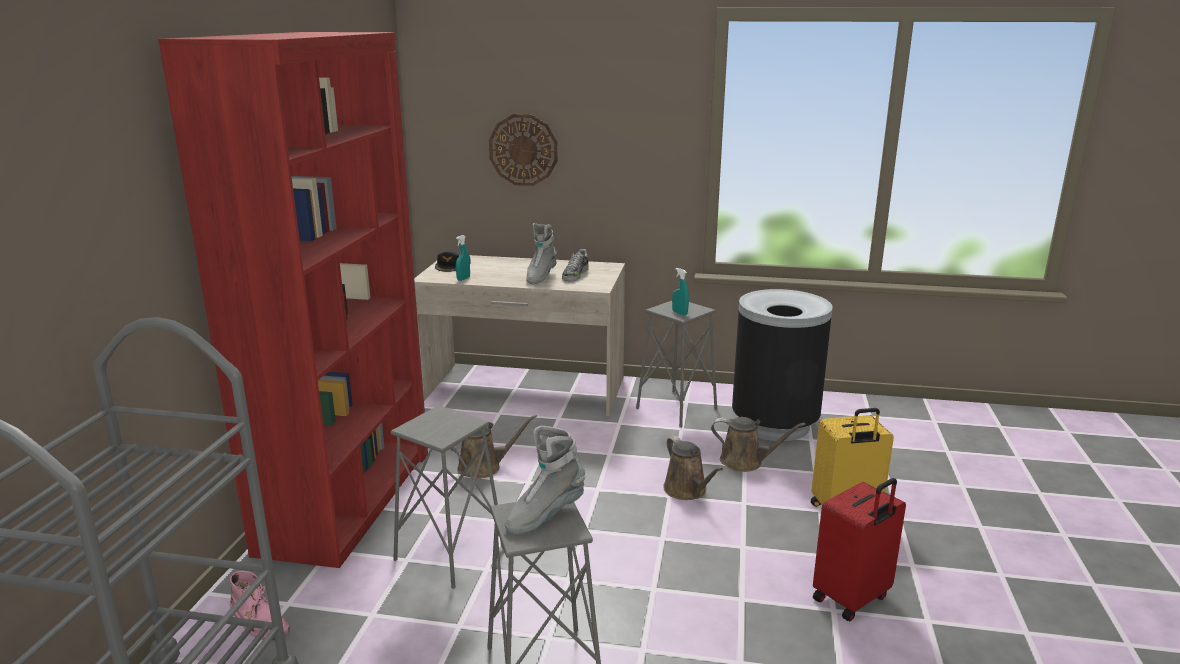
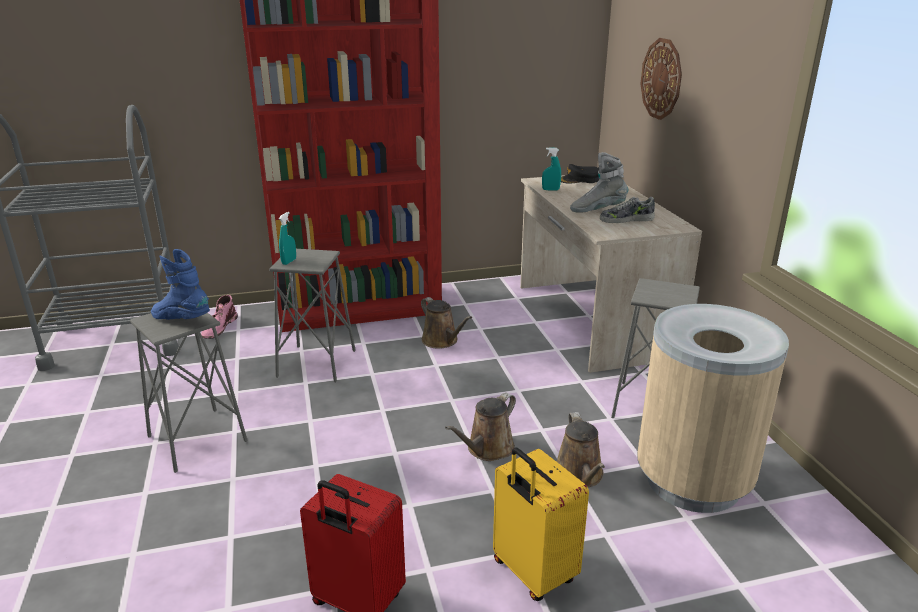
camera: 65 degrees right, 5 degrees up
(545, 515) = (182, 320): grey boot -> blue boot
(679, 313) = (652, 294): turquoise spray bottle -> turquoise spray bottle (289, 262)
(774, 424) = (693, 481): black trash can -> beige trash can

